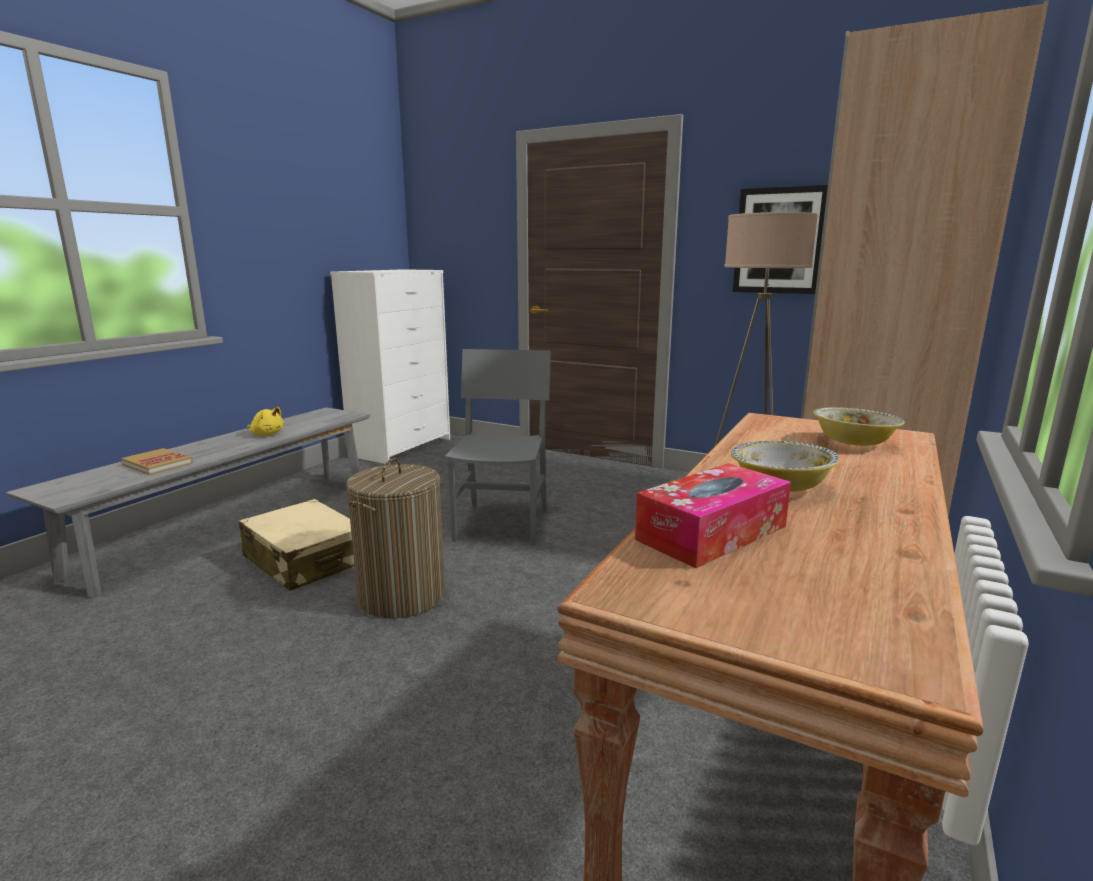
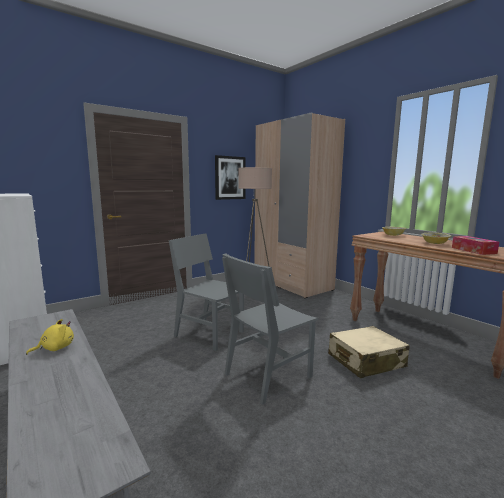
camera: 65 degrees left, 5 degrees down
(157, 464) = (67, 406): book -> none
(305, 560) = (189, 406): beige suitcase -> beige suitcase (366, 361)
(402, 595) = (268, 375): laundry basket -> grey chair

